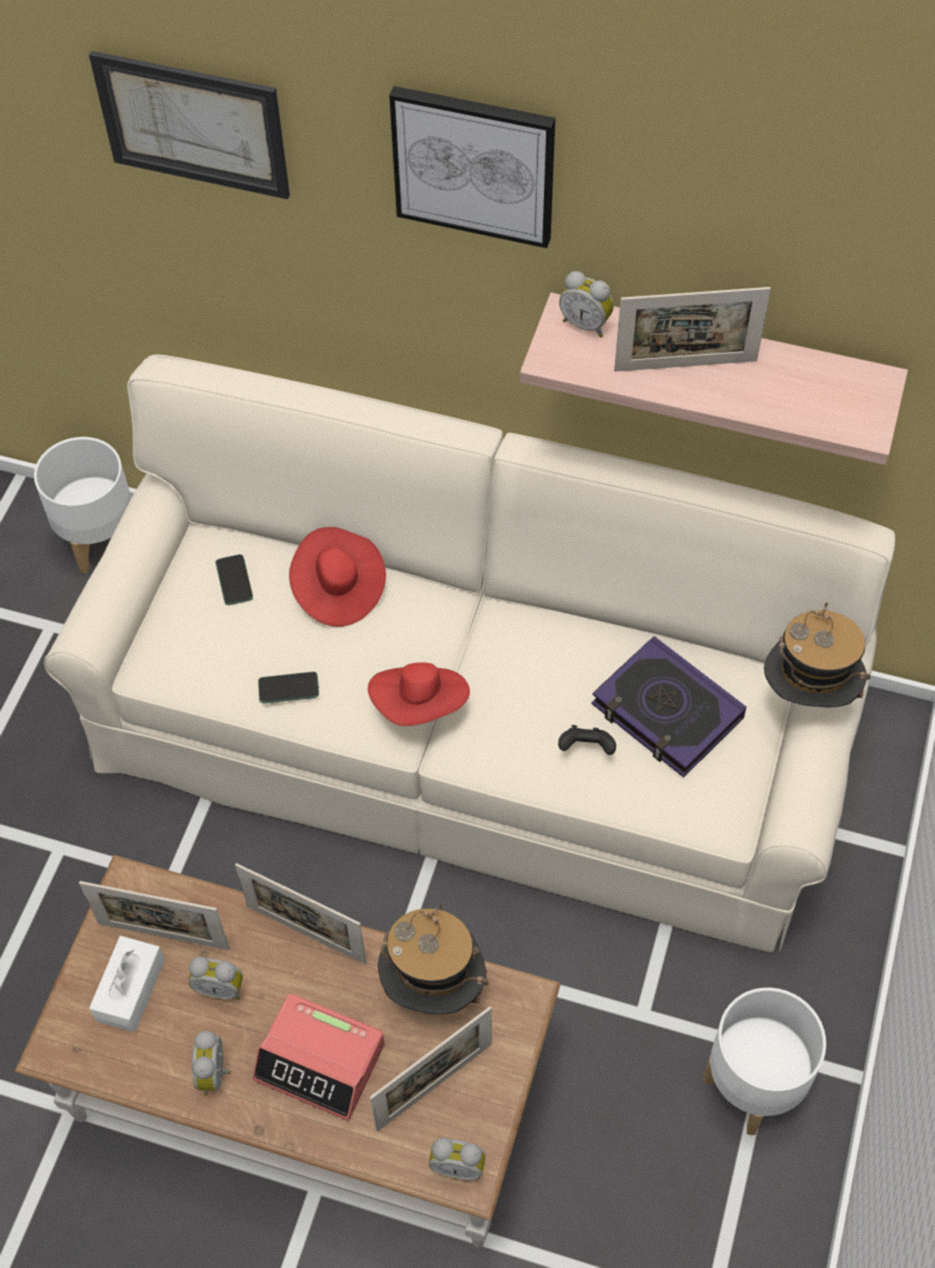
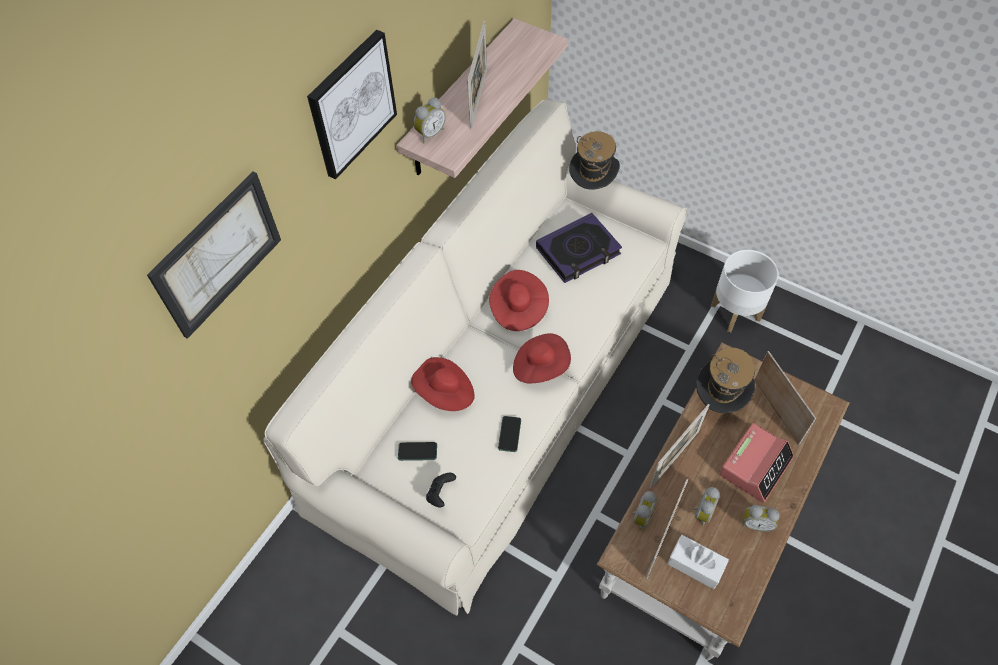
camera: 75 degrees left, 0 degrees up
(101, 540) = (278, 584): white planter -> none
(458, 1165) = (821, 409): alarm clock -> alarm clock (640, 516)
(523, 651) = (518, 309): none -> red hat
(586, 749) = (592, 292): black game controller -> black game controller (440, 494)

